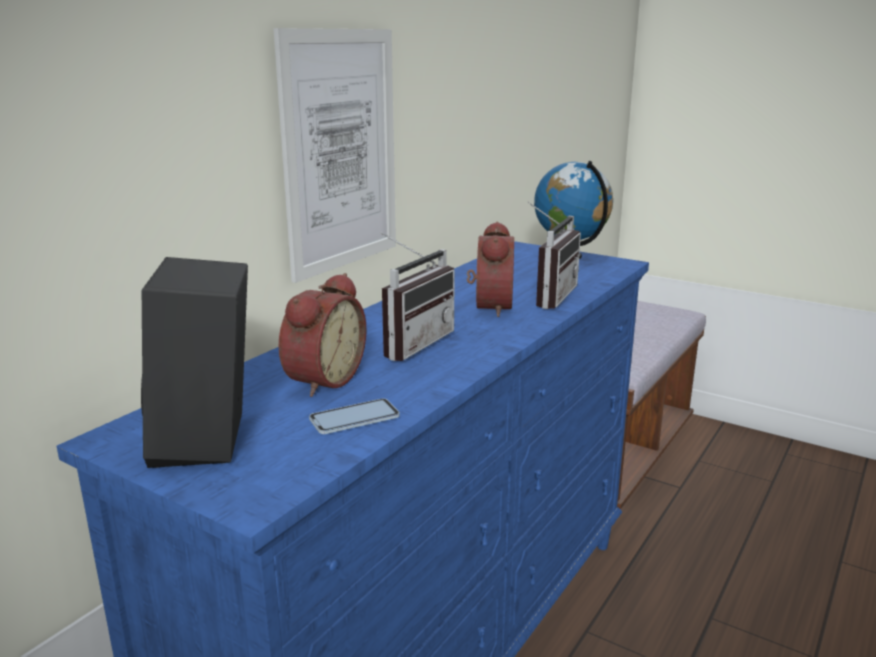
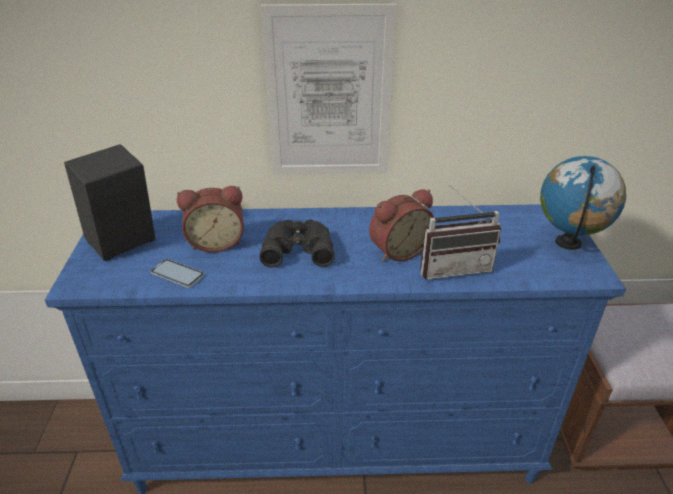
camera: 55 degrees right, 15 degrees up
(411, 343) = (298, 247): radio -> black binoculars

